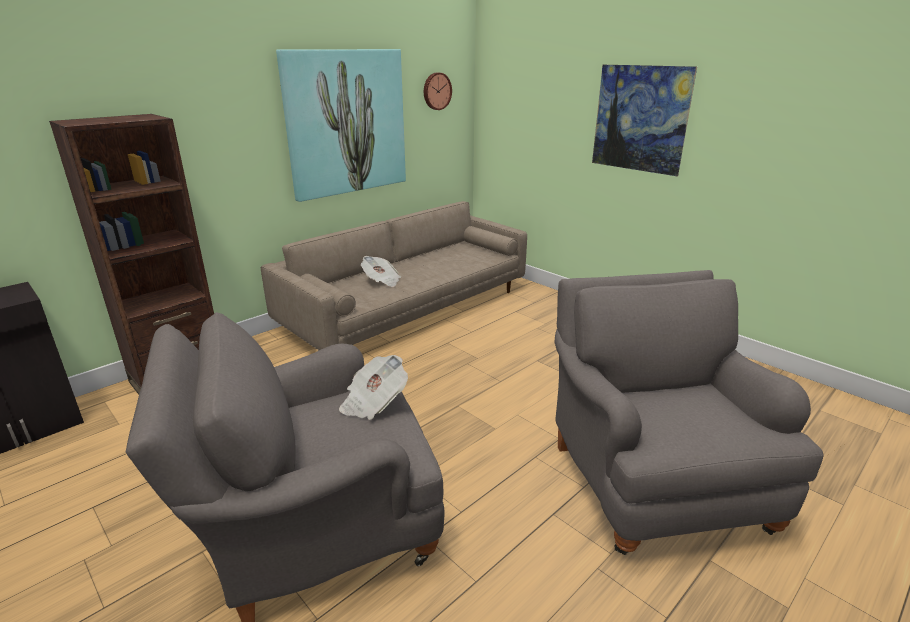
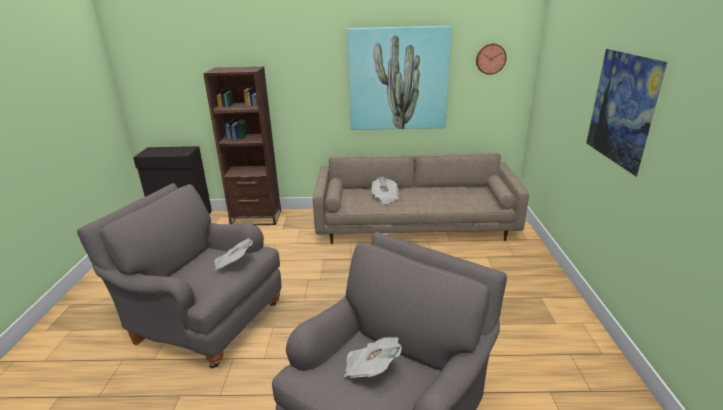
camera: 45 degrees right, 0 degrees up
(685, 407) = (371, 368): none -> newspaper

